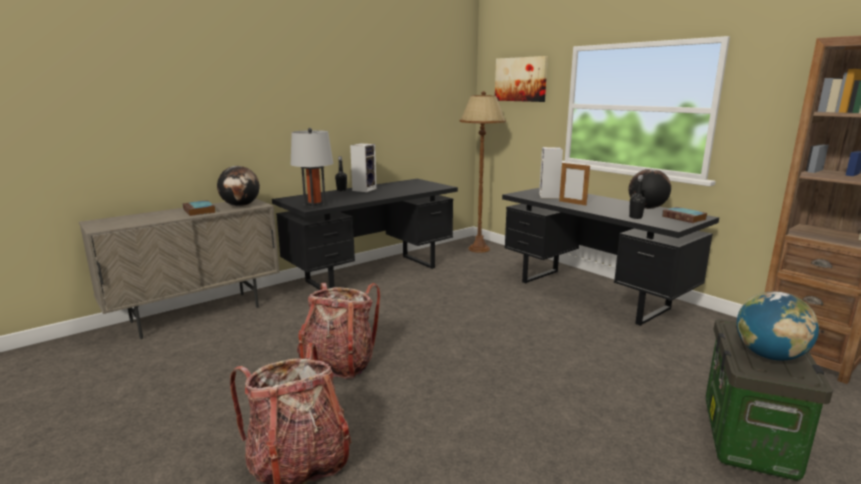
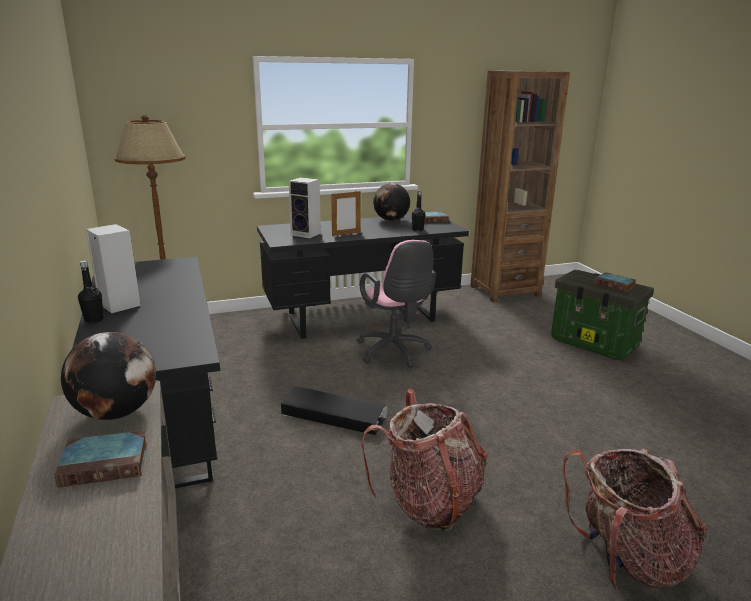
camera: 70 degrees left, 5 degrees up
(314, 205) = (181, 350): grey table lamp -> none
(422, 314) = (333, 416): none -> black storage box
(521, 79) = (172, 95): picture -> none
(544, 318) = (394, 353): none -> pink office chair
(769, 356) = (615, 285): globe -> book

